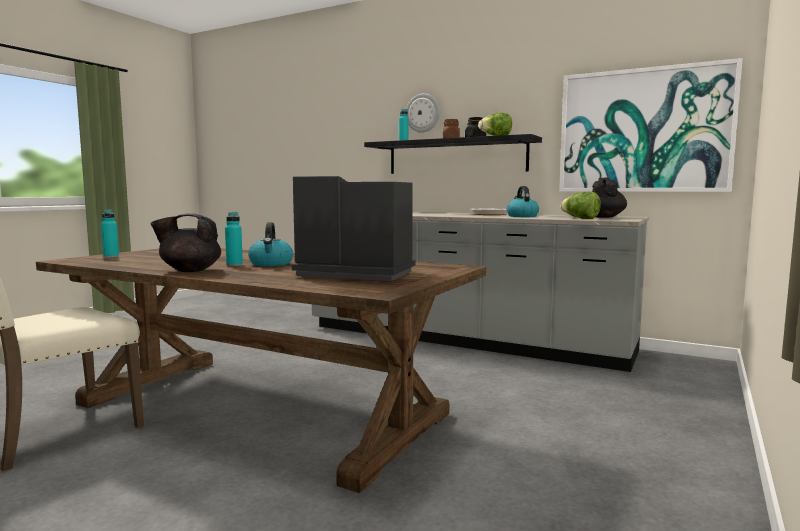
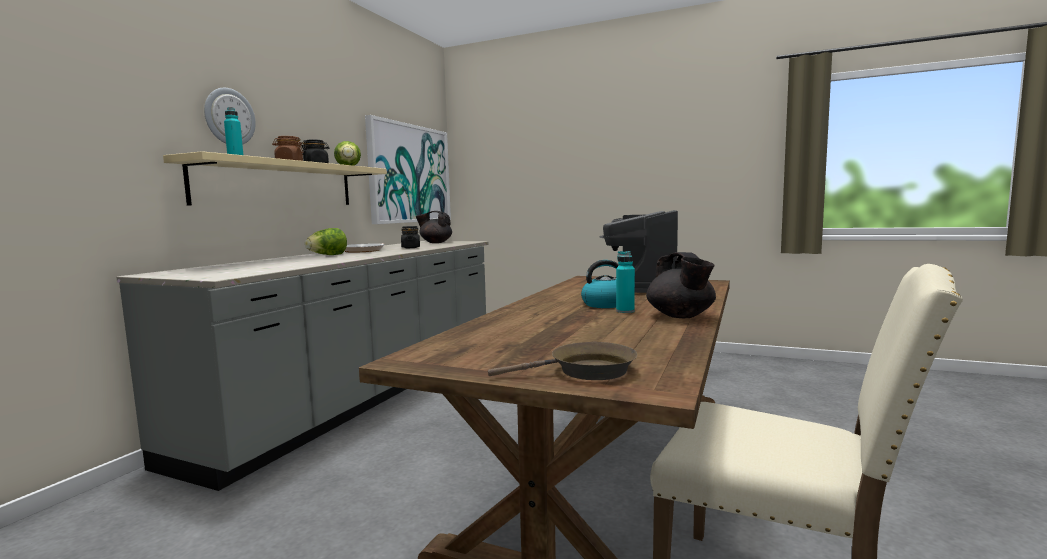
camera: 95 degrees left, 0 degrees up
(111, 256) = (586, 371): turquoise bottle -> brown frying pan
(456, 157) = (279, 184): black shelf -> beige shelf
(522, 216) = (410, 247): kettle -> black jar
(580, 218) = (455, 243): lettuce -> lettuce (328, 255)

